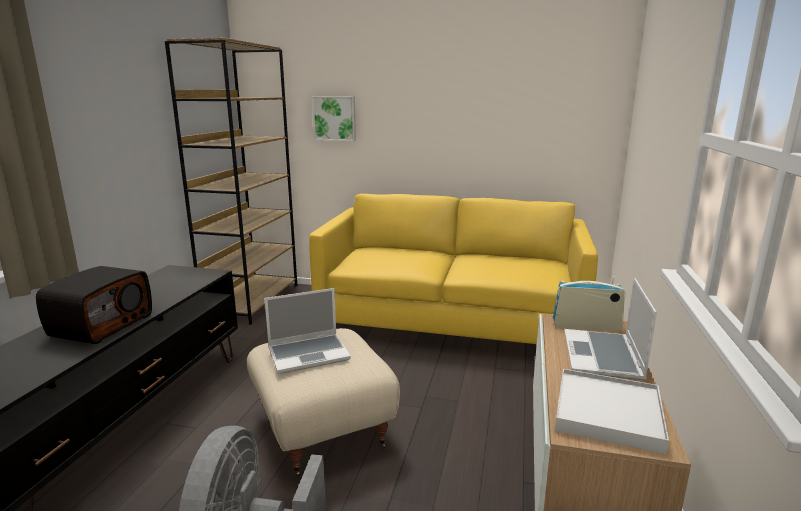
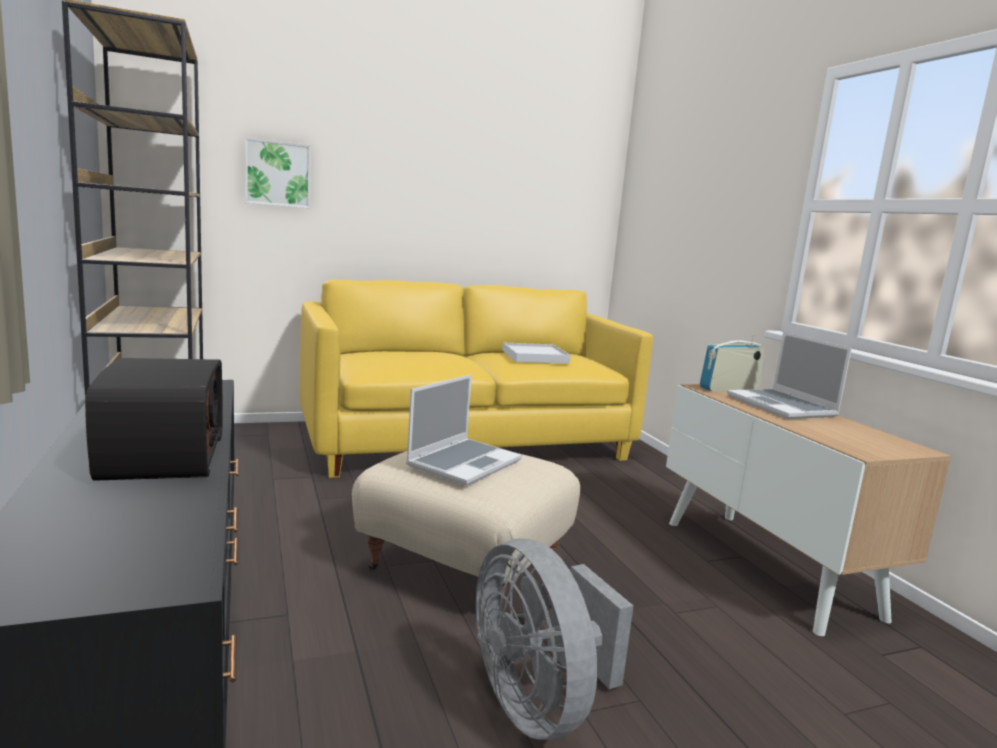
camera: 35 degrees left, 5 degrees down
(607, 413) = (857, 438): white tray -> white tray (534, 356)

